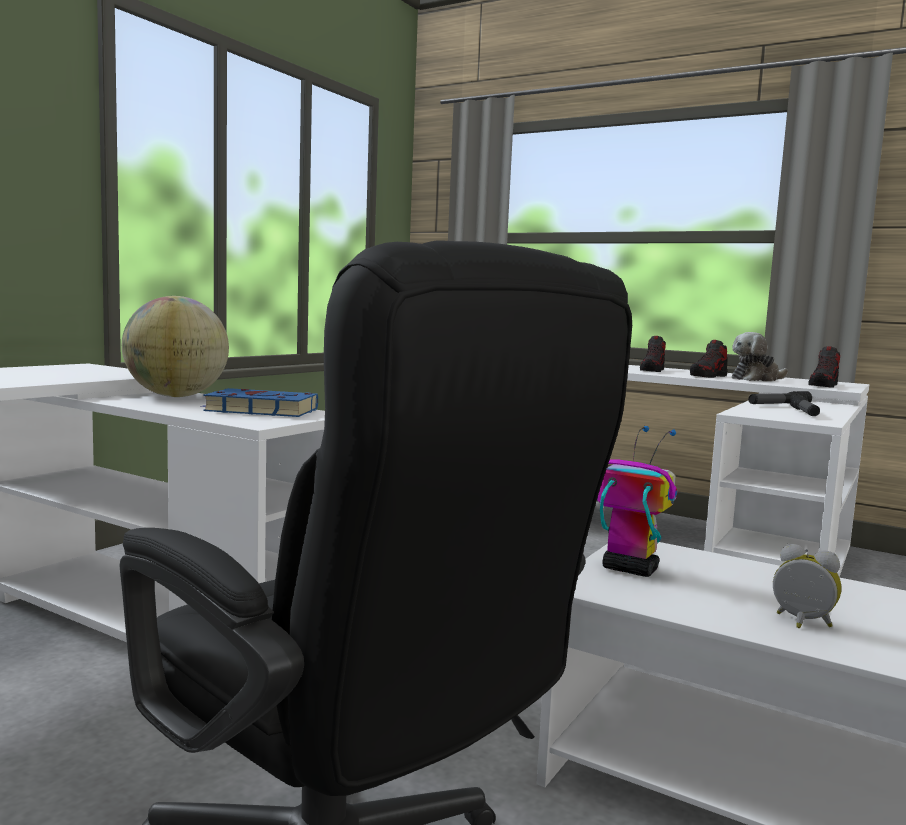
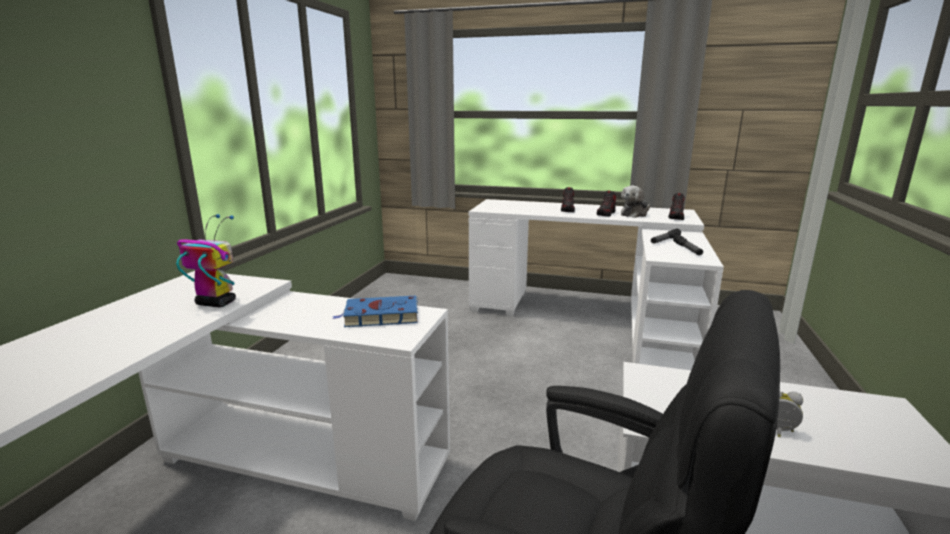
camera: 15 degrees left, 10 degrees up
(176, 396) = (298, 304): globe -> none
(629, 569) = (655, 399): toy robot -> toy robot (215, 303)

